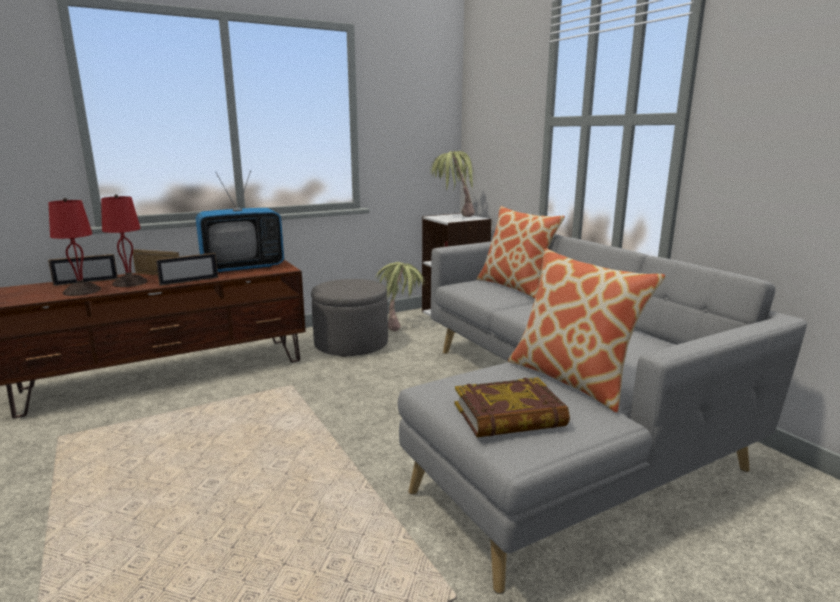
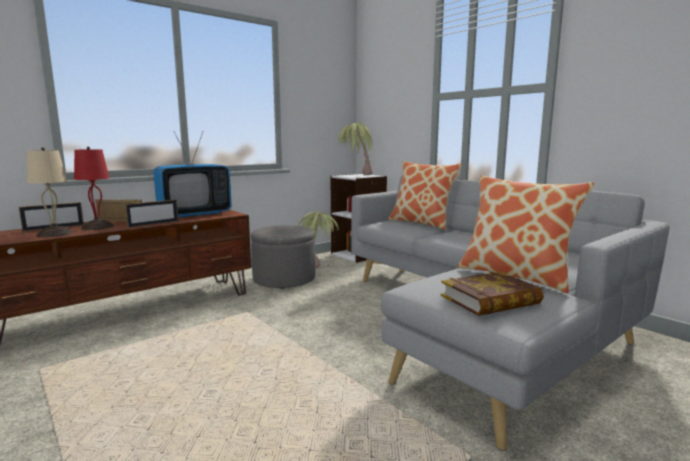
camera: 10 degrees left, 5 degrees down
(81, 291) = (54, 234): red table lamp -> beige table lamp

